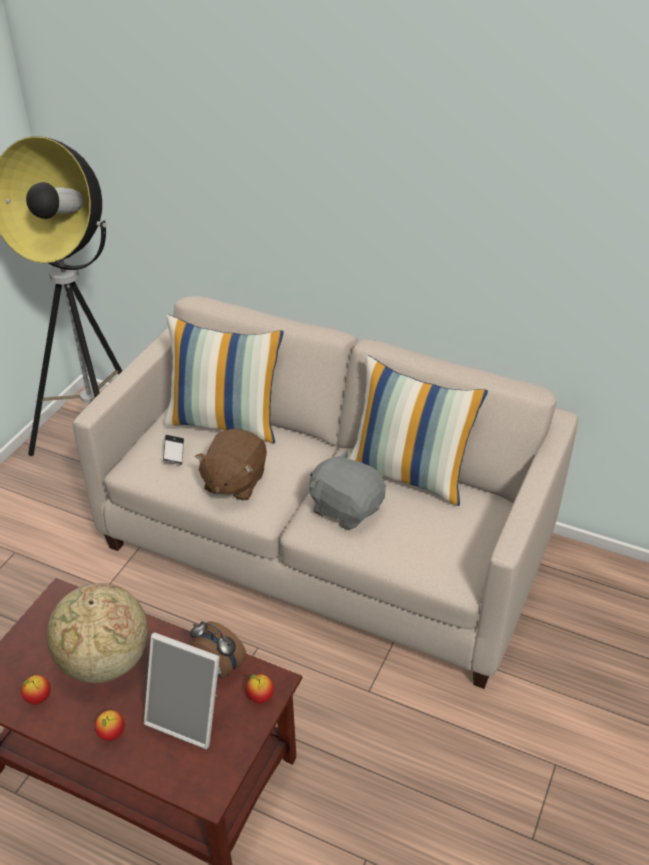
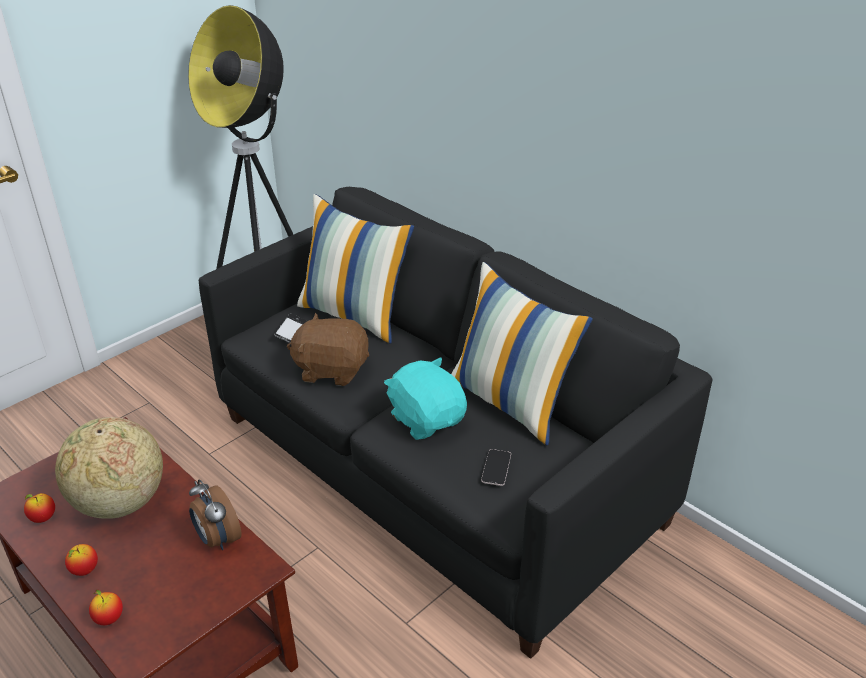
camera: 20 degrees right, 5 degrees down
(188, 716) = (163, 576): picture frame -> none
(234, 481) = (331, 369): brown plush toy -> brown plush toy turned 60 degrees clockwise
(260, 697) = (241, 578): apple -> apple (109, 618)
(326, 545) = (435, 468): beige sofa -> black sofa
(346, 508) = (427, 419): grey plush toy -> turquoise plush toy
(427, 537) = (496, 468): none -> phone

